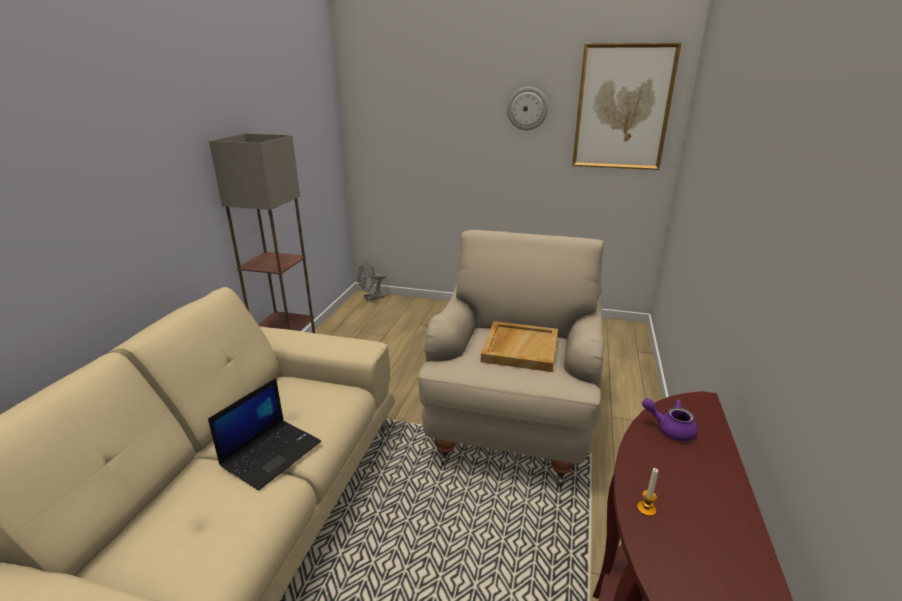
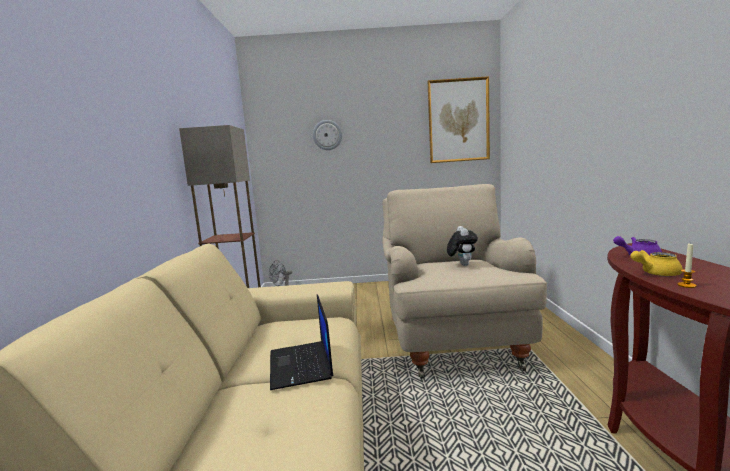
camera: 15 degrees left, 15 degrees down
(271, 452) = (301, 365): laptop -> laptop turned 150 degrees clockwise
(519, 348) = (462, 265): beige tray -> plush toy
(527, 108) = (394, 127): wall clock -> wall clock (327, 135)
(643, 472) = (655, 273): none -> yellow teapot

